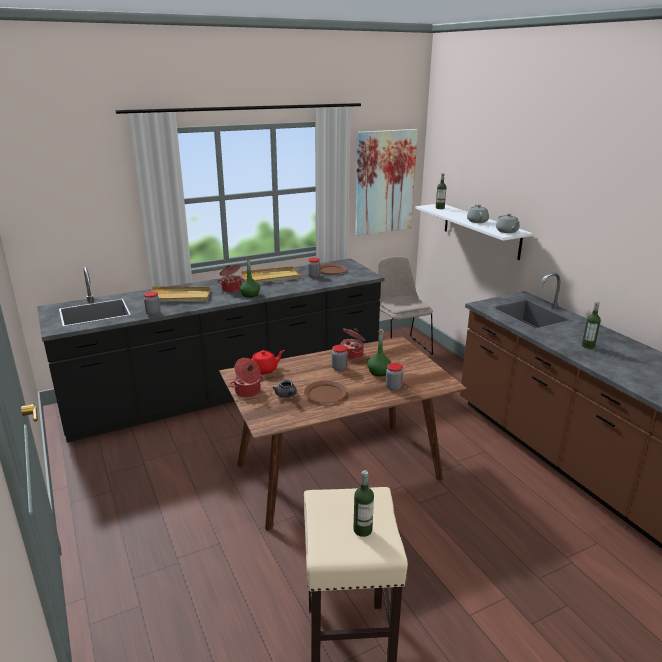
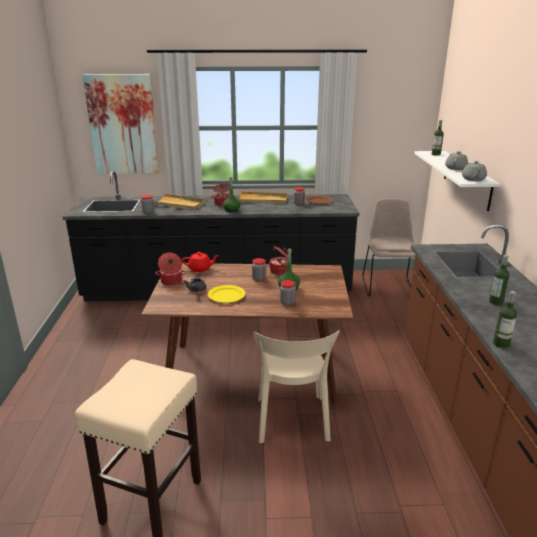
camera: 25 degrees right, 0 degrees up
(325, 394) = (227, 295): brown plate -> yellow plate
(362, 530) = (139, 398): bottle -> bottle (501, 344)
(385, 182) = (393, 127): picture -> picture (122, 125)
(418, 511) = (292, 421): none -> beige chair

